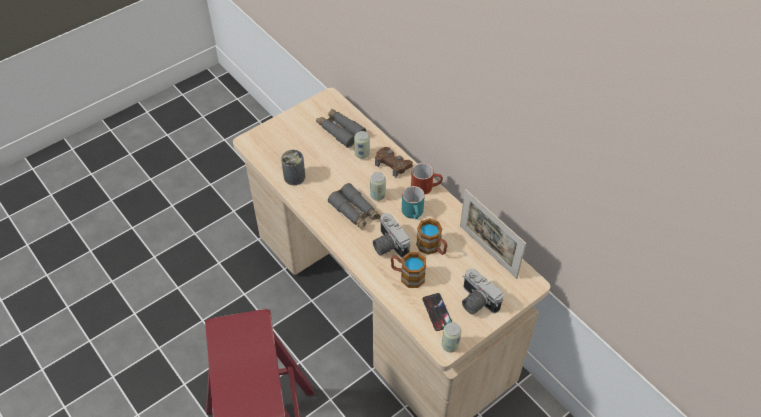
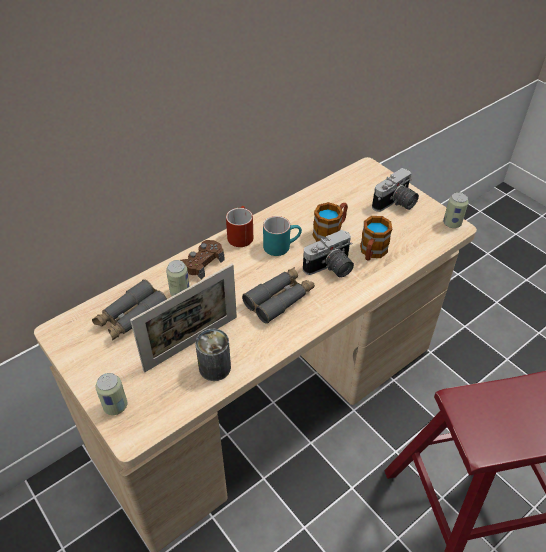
camera: 90 degrees left, 5 degrees down
(377, 195) = (253, 277): can -> can (115, 406)
(437, 312) = (414, 231): phone -> none
(488, 251) = (332, 192): picture frame -> picture frame (191, 343)

